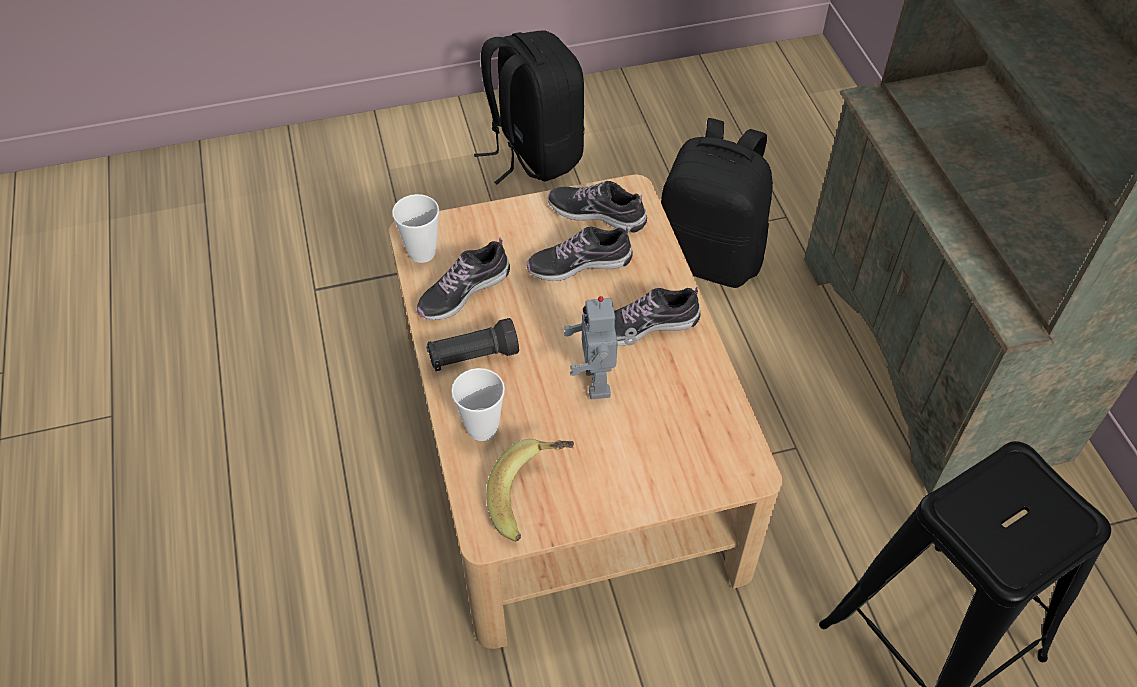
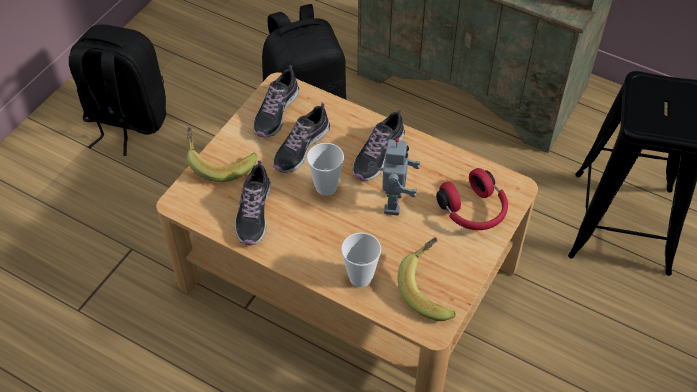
camera: 45 degrees left, 0 degrees up
(422, 253) = (199, 210): cup -> cup (326, 187)
(473, 356) = (306, 244): black flashlight -> none
(490, 223) = (220, 162): none -> banana
(597, 214) = (276, 112): shoe -> shoe turned 45 degrees counterclockwise
(600, 382) = (391, 202): toy robot -> toy robot turned 120 degrees counterclockwise
(673, 458) = (473, 211): none -> red headphones

